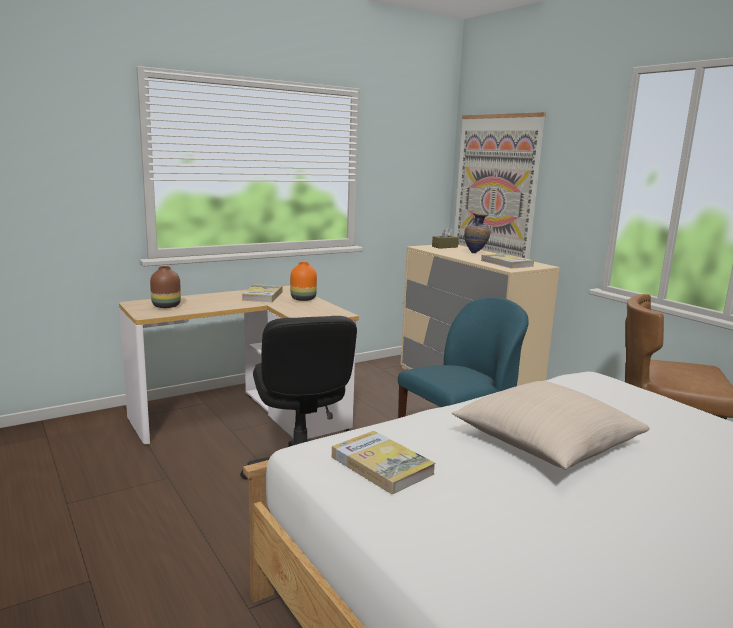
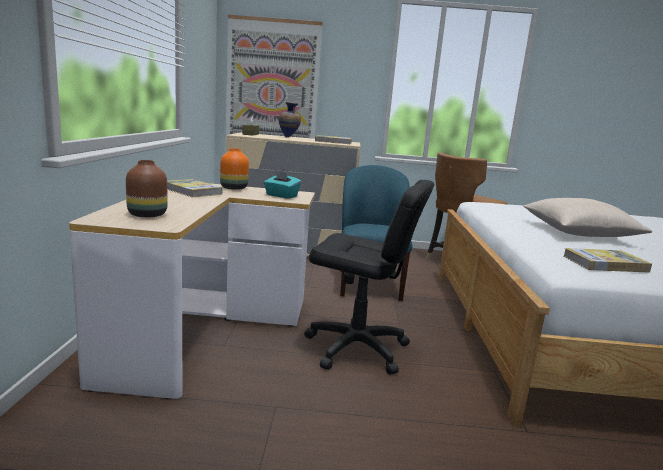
camera: 55 degrees left, 0 degrees up
(310, 312) = (281, 196): none -> turquoise tissue box

